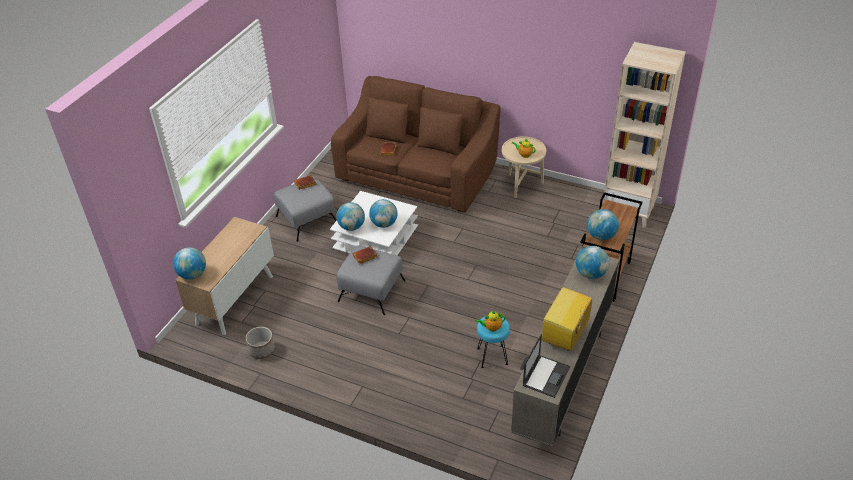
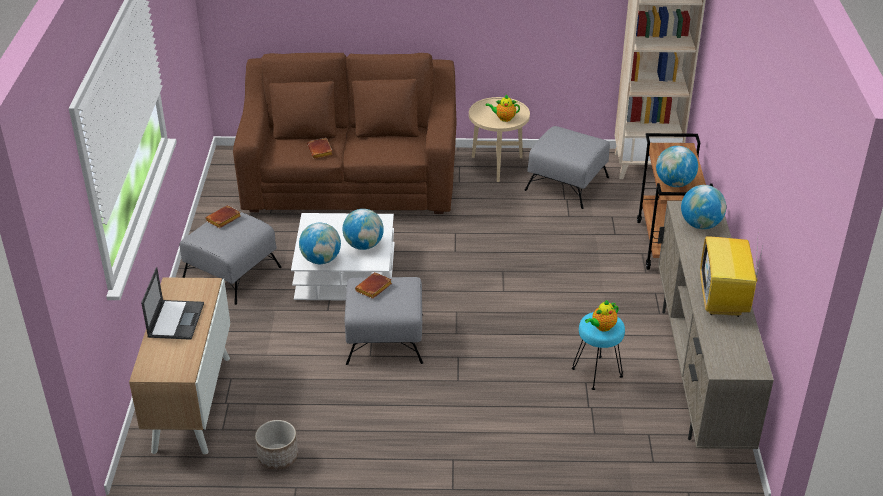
camera: 25 degrees left, 5 degrees down
(192, 274) = (152, 367): globe -> none
(546, 376) = (735, 351): laptop -> laptop (176, 319)
(562, 211) = (567, 184): none -> grey ottoman

